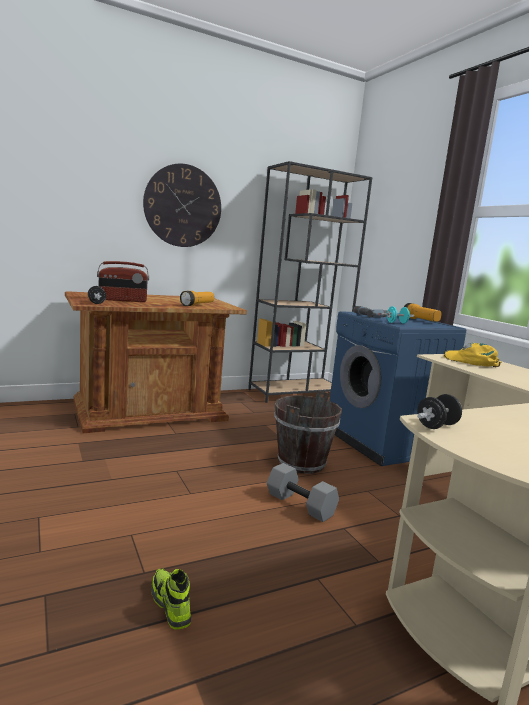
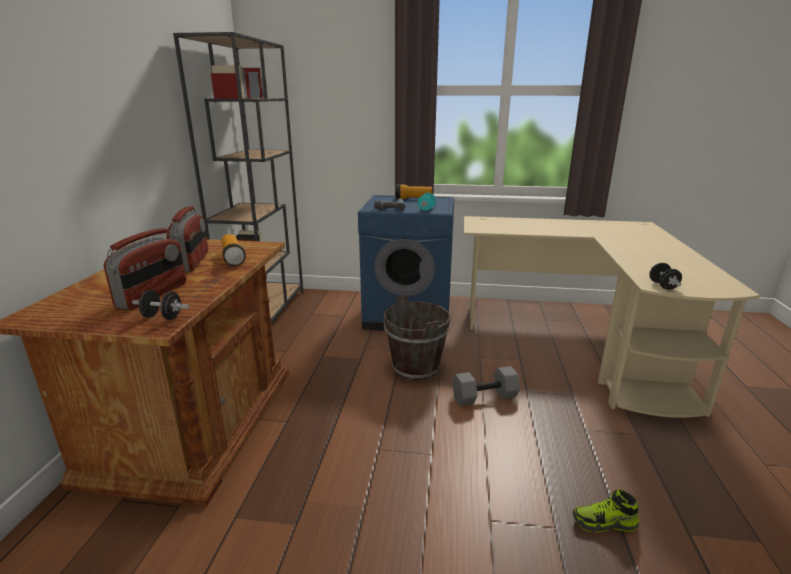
camera: 55 degrees left, 10 degrees up
(179, 301) = (193, 262): none -> radio
(183, 206) = (100, 111): wall clock -> none
(471, 361) = (492, 224): yellow cap -> none

